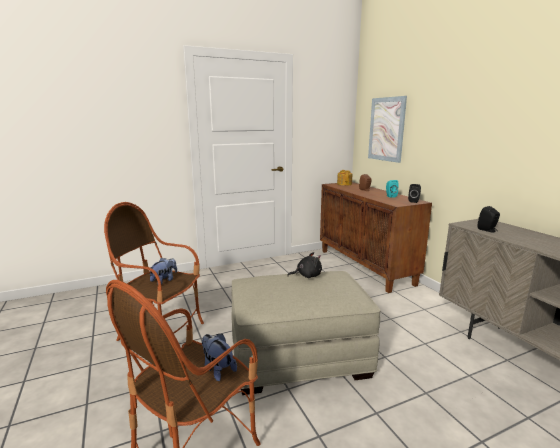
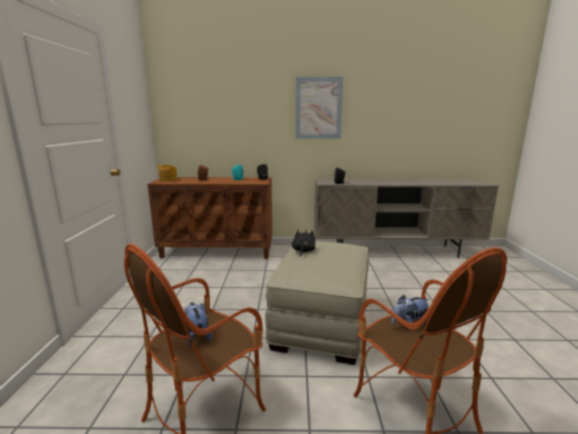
camera: 65 degrees left, 0 degrees up
(386, 129) = (203, 120): picture -> picture (318, 108)

